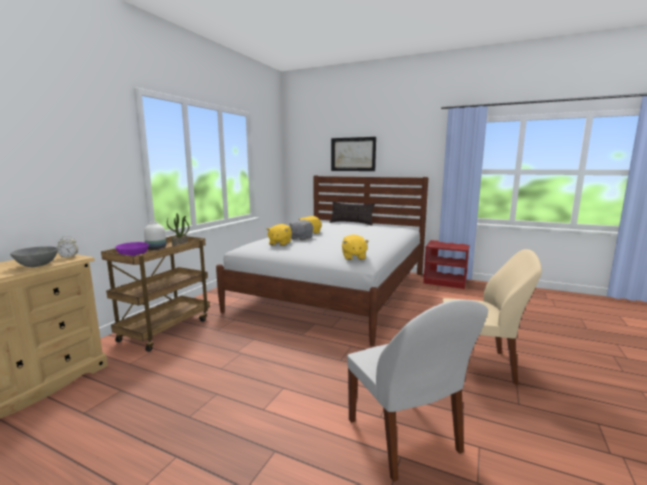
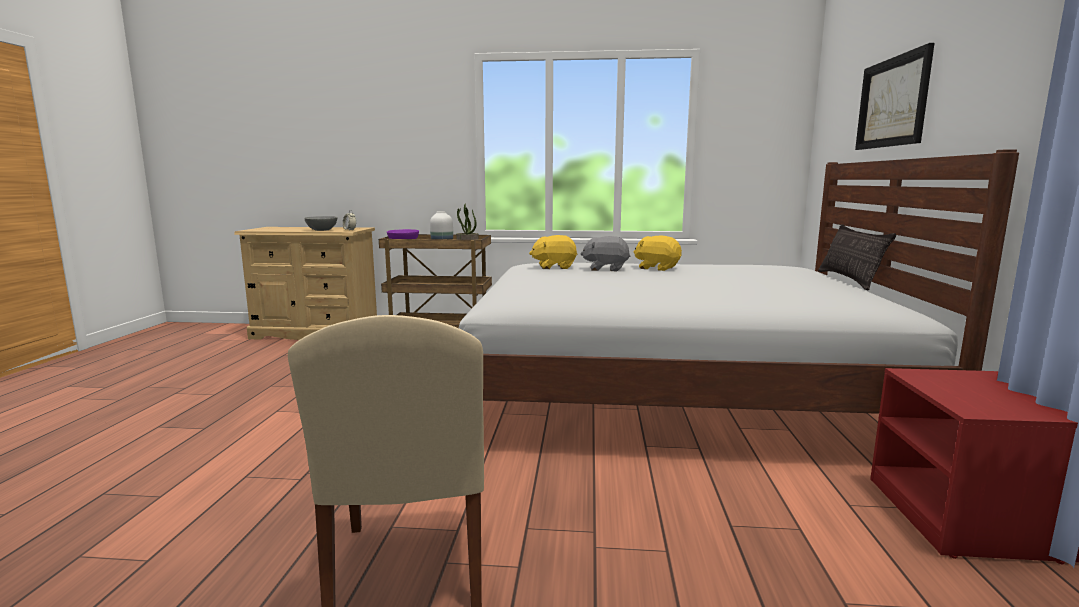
camera: 70 degrees right, 0 degrees up
(353, 257) = (509, 296): yellow plush toy -> none
(404, 438) = (194, 496): white chair -> none

